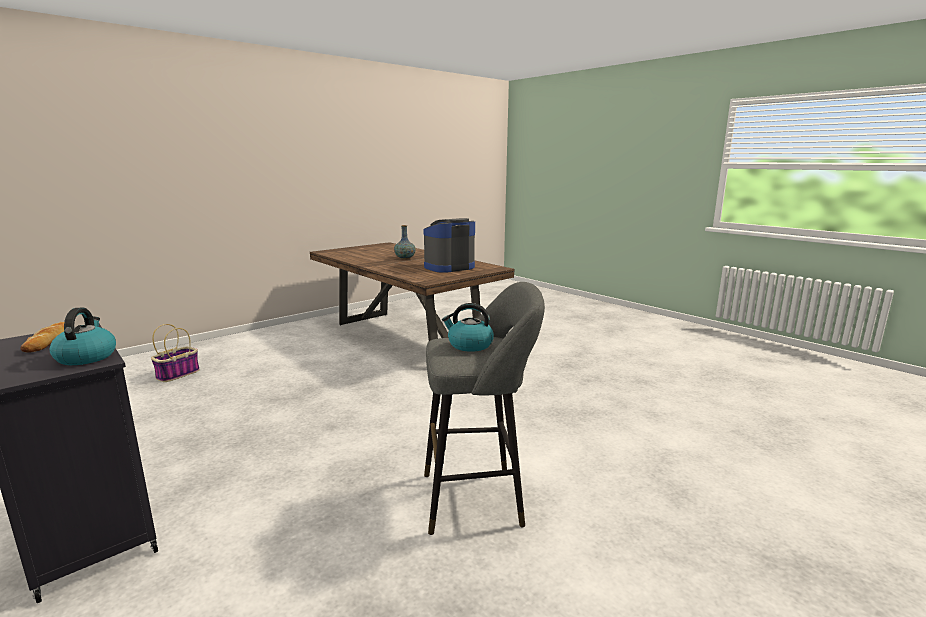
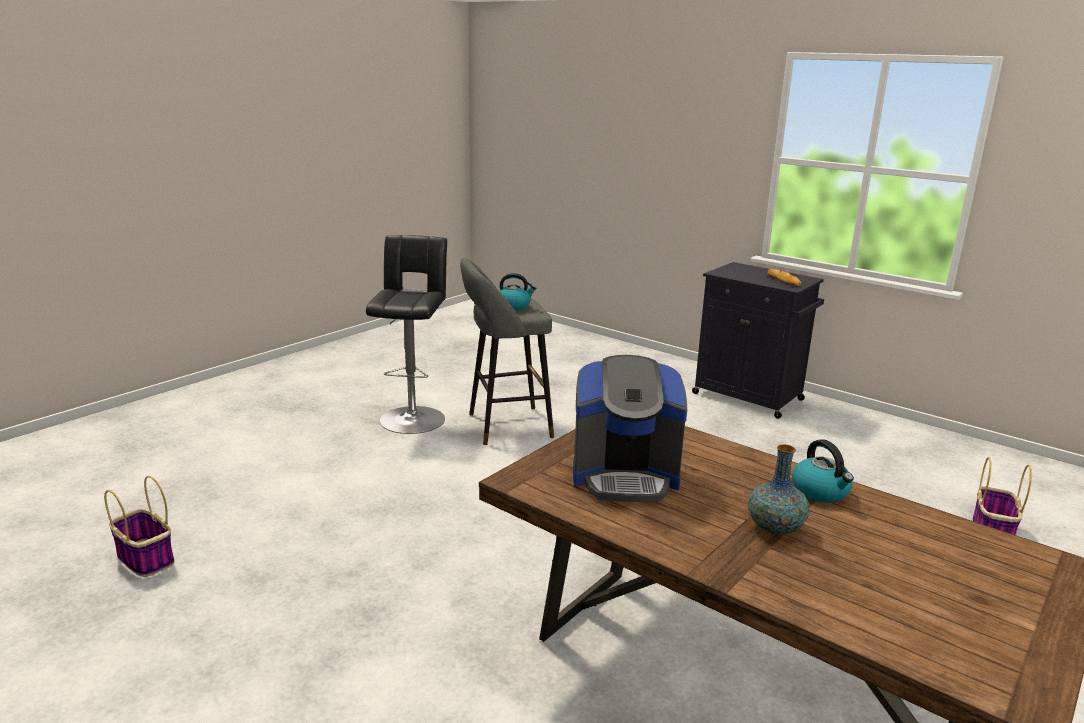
camera: 170 degrees right, 5 degrees up
(86, 357) = (731, 274): kettle -> kettle (821, 491)
(448, 267) = (625, 476): coffee machine -> coffee machine turned 45 degrees clockwise
(603, 526) = (413, 417): none -> black stool
(725, 394) = (145, 558): none -> basket

